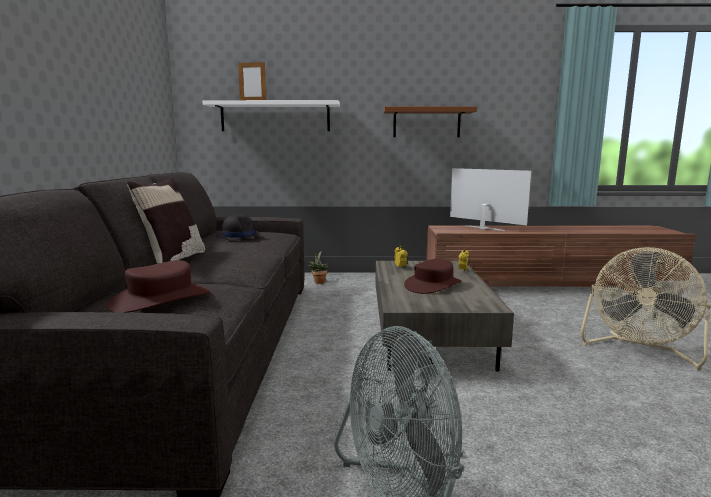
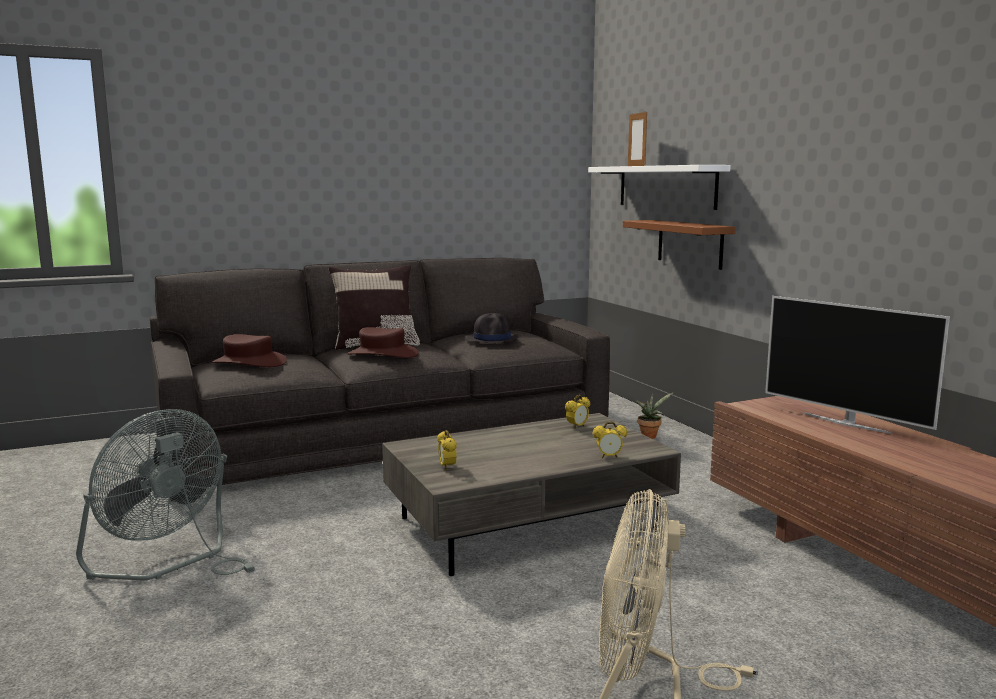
camera: 65 degrees right, 0 degrees up
(426, 123) = (841, 201): brown shelf -> brown shelf (690, 243)
(433, 285) = (510, 449): brown hat -> brown hat (382, 354)
(458, 302) = (447, 467): none -> alarm clock
(484, 228) = (846, 423): television -> television turned 120 degrees clockwise

